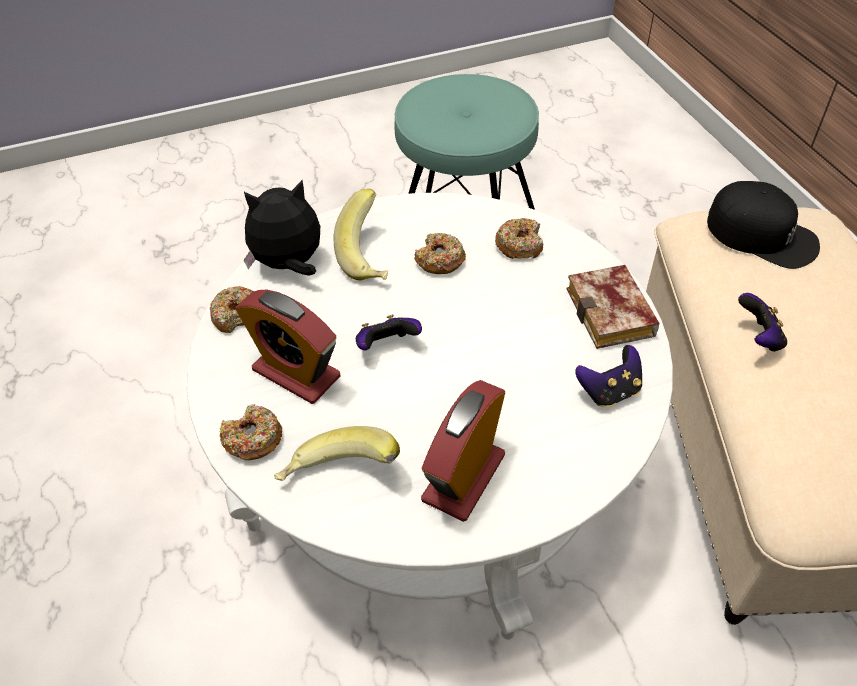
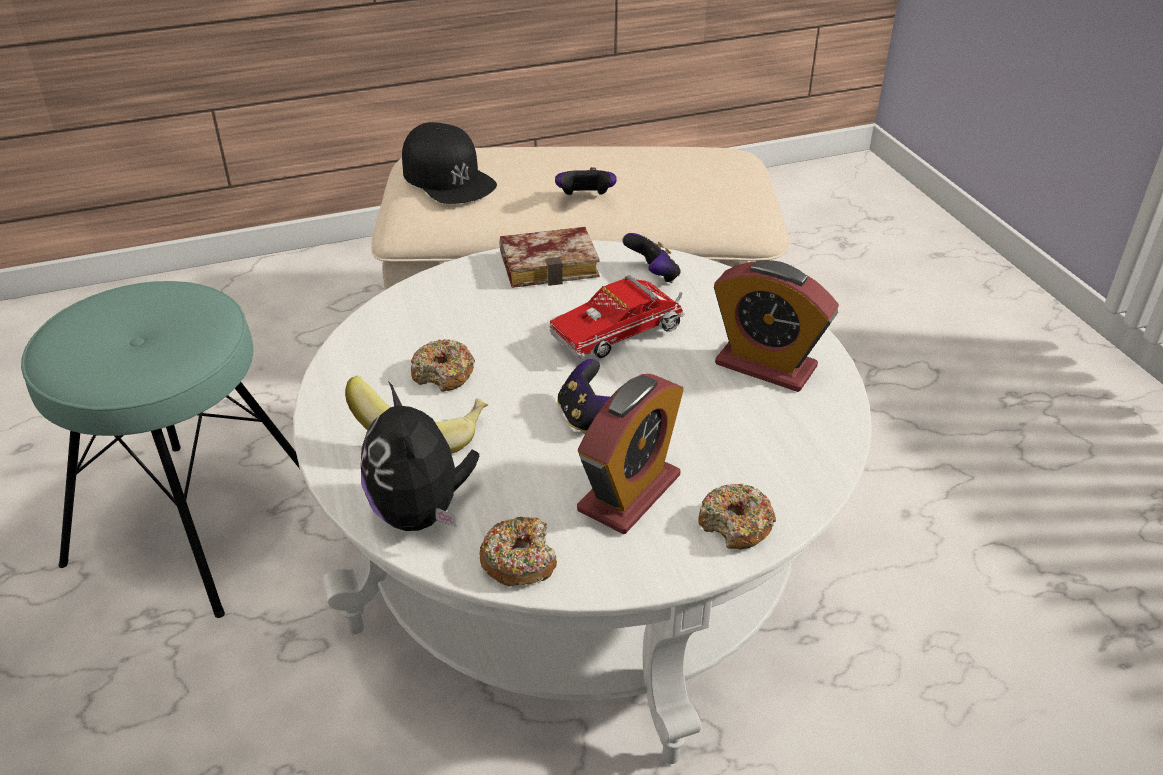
camera: 90 degrees left, 10 degrees down
(339, 478) = (780, 450): banana -> none
(506, 367) = (622, 333): none -> toy truck
(519, 245) = (431, 314): donut -> none
(762, 234) = (448, 177): black cap -> black cap turned 105 degrees clockwise

